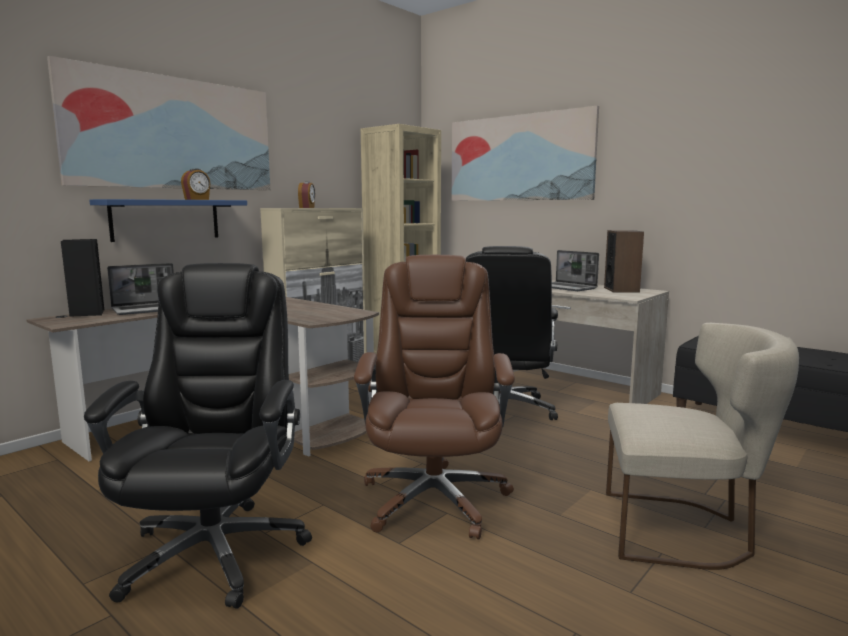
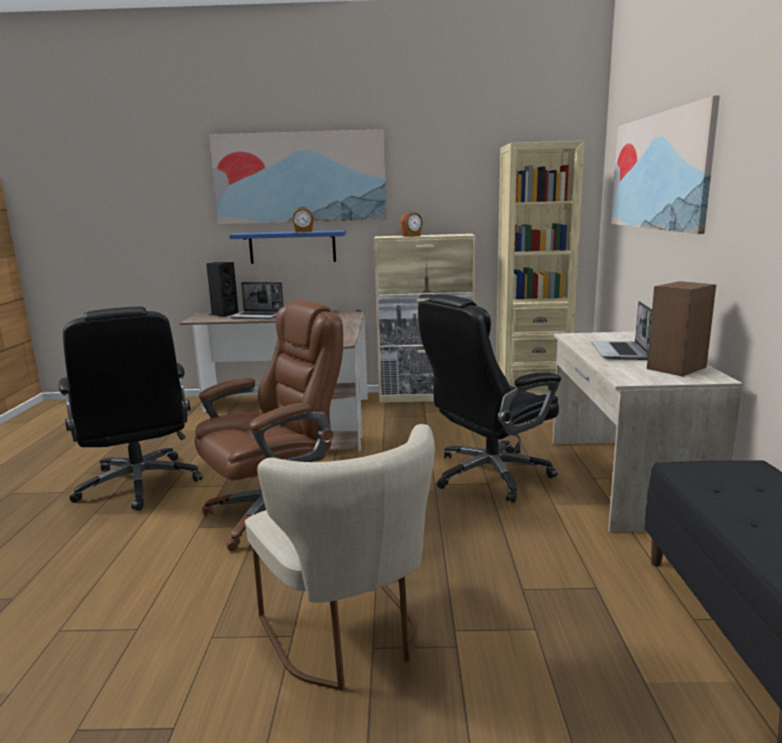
camera: 50 degrees right, 5 degrees up
(215, 550) = (139, 484): black office chair -> black office chair turned 105 degrees clockwise

